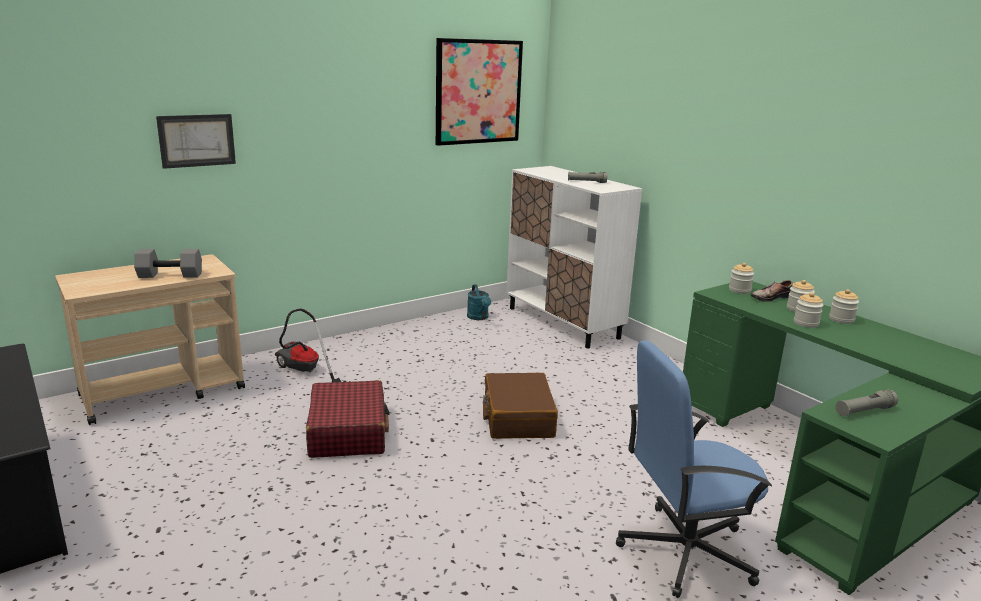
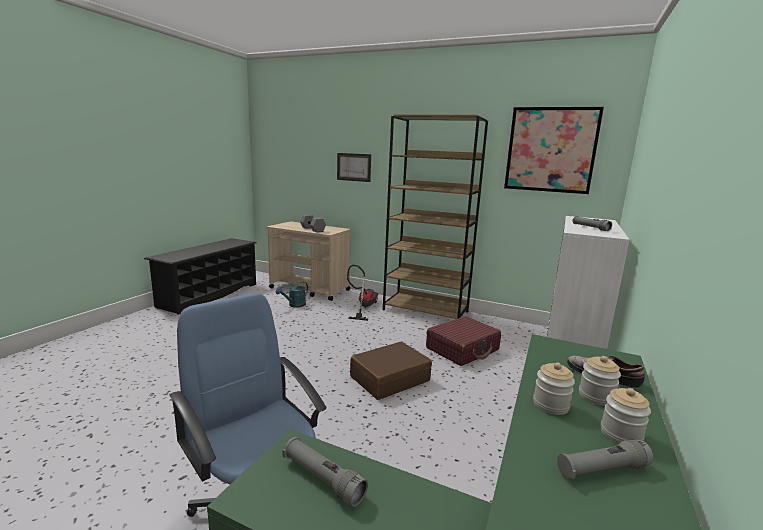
camera: 60 degrees right, 5 degrees down
(348, 432) = (314, 334): red suitcase -> red suitcase (462, 349)
(375, 340) = (426, 311): none -> brown bookcase
(479, 318) = (512, 329): turquoise watering can -> turquoise watering can (294, 305)
(739, 290) = (587, 355): jar -> none
(873, 335) = (602, 470): none -> grey flashlight

